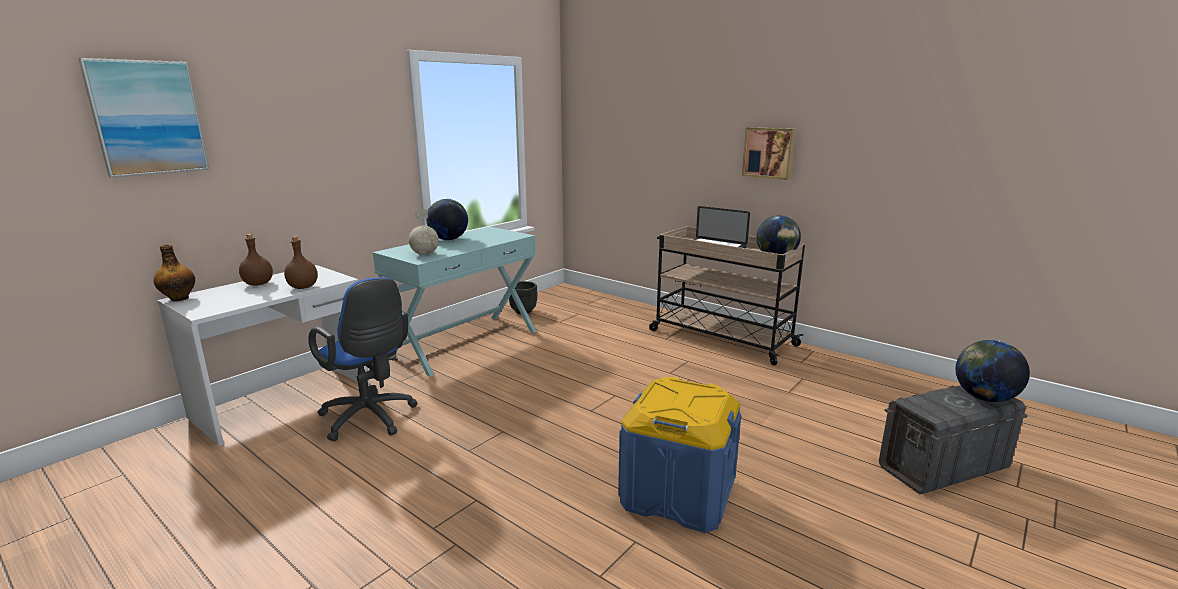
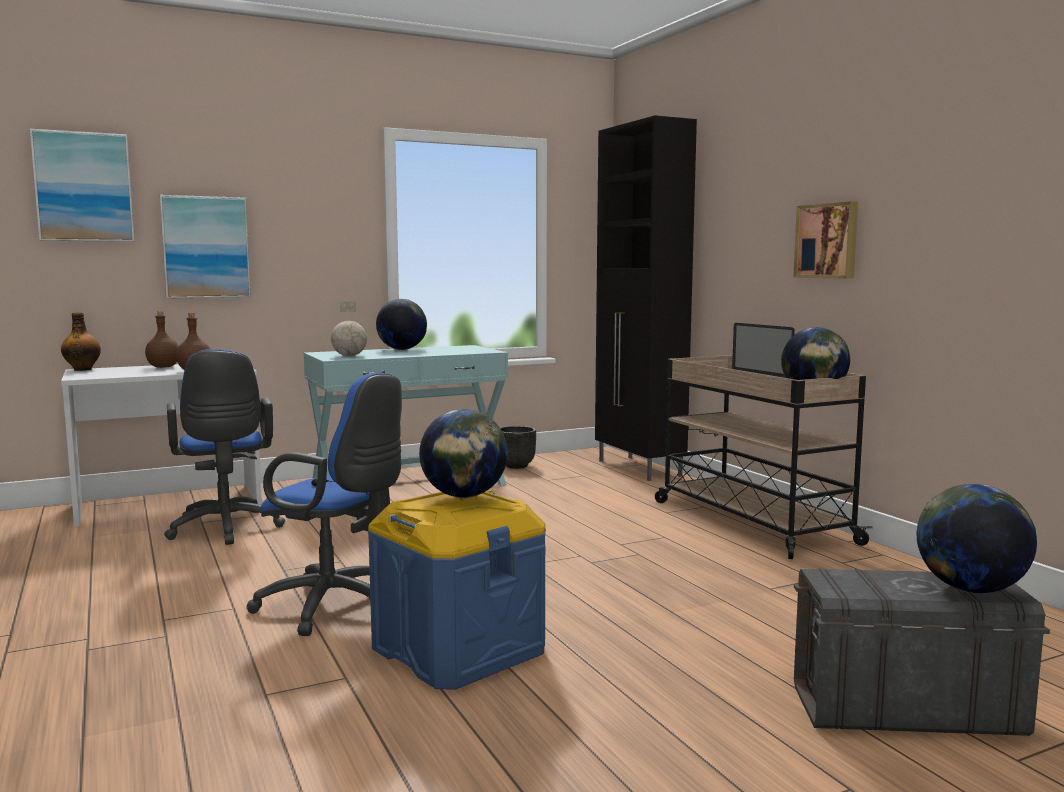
camera: 25 degrees right, 10 degrees down
(273, 167) = (206, 247): none -> picture
(553, 477) = (336, 607): none -> blue office chair
(607, 301) = (639, 469): none -> black cabinet
(673, 388) = (464, 496): none -> globe

